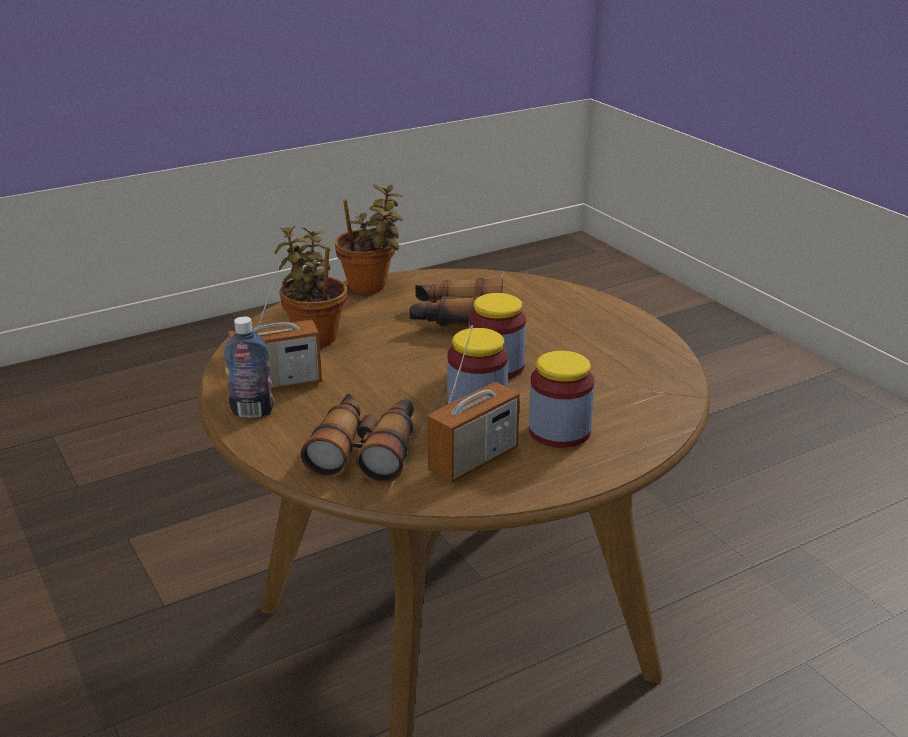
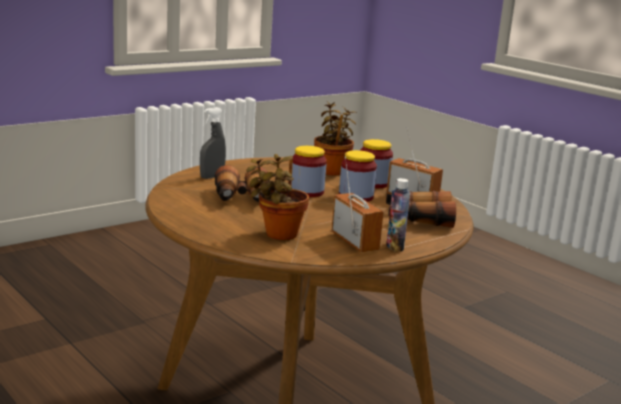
camera: 100 degrees left, 10 degrees down
(371, 287) = (186, 220): potted plant -> potted plant (332, 171)
(554, 303) = (212, 177): none -> grey spray bottle

